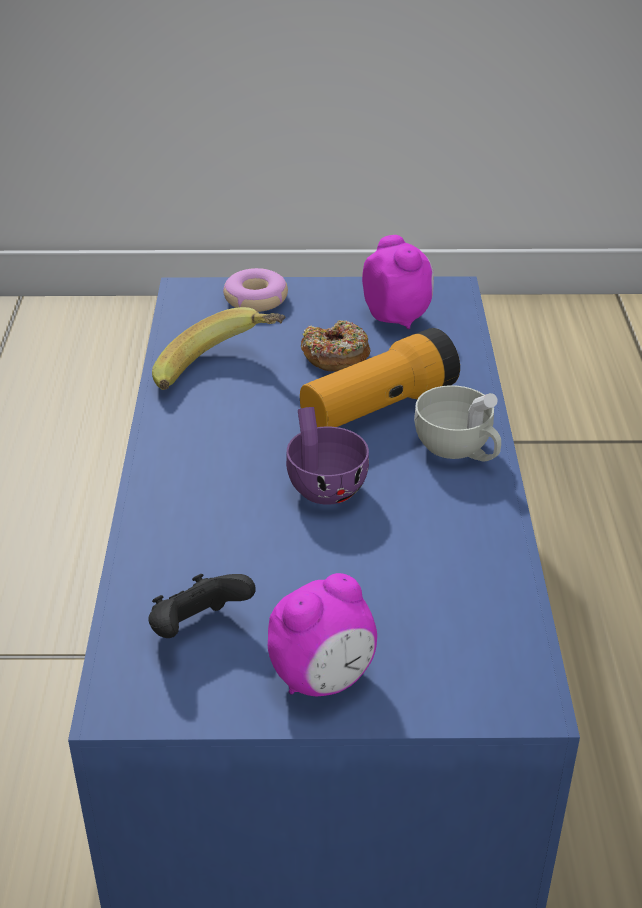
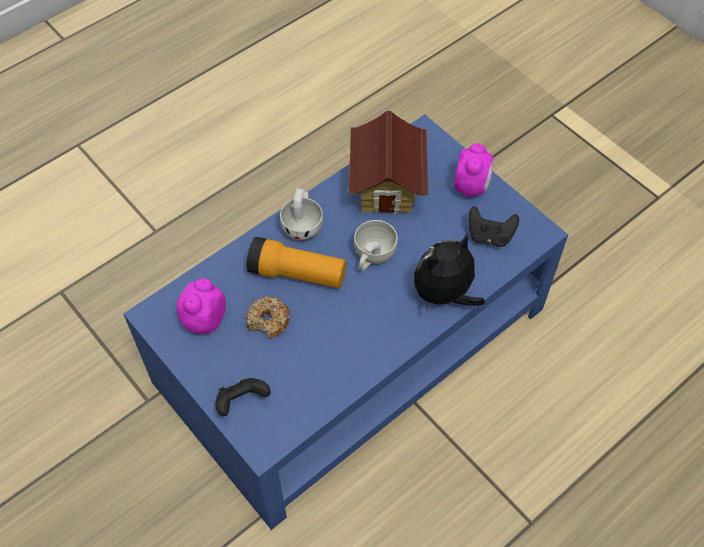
camera: 130 degrees left, 20 degrees up
(170, 513) = (444, 295): none -> plush toy
(221, 374) = (329, 358): banana -> none
(255, 299) = (242, 402): donut -> black game controller
(323, 484) = (372, 256): purple cup -> white cup
(323, 679) = (471, 186): alarm clock -> alarm clock turned 90 degrees clockwise
(437, 571) = (387, 188): none -> toy house

